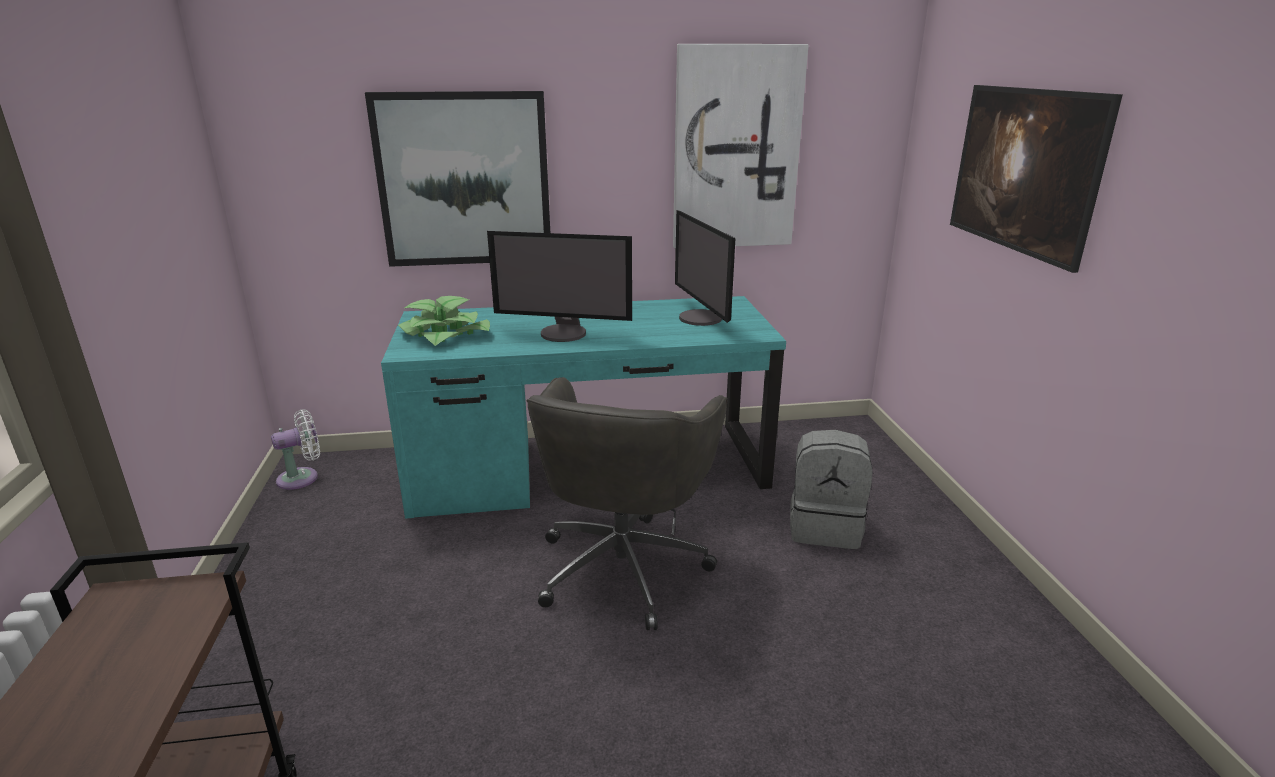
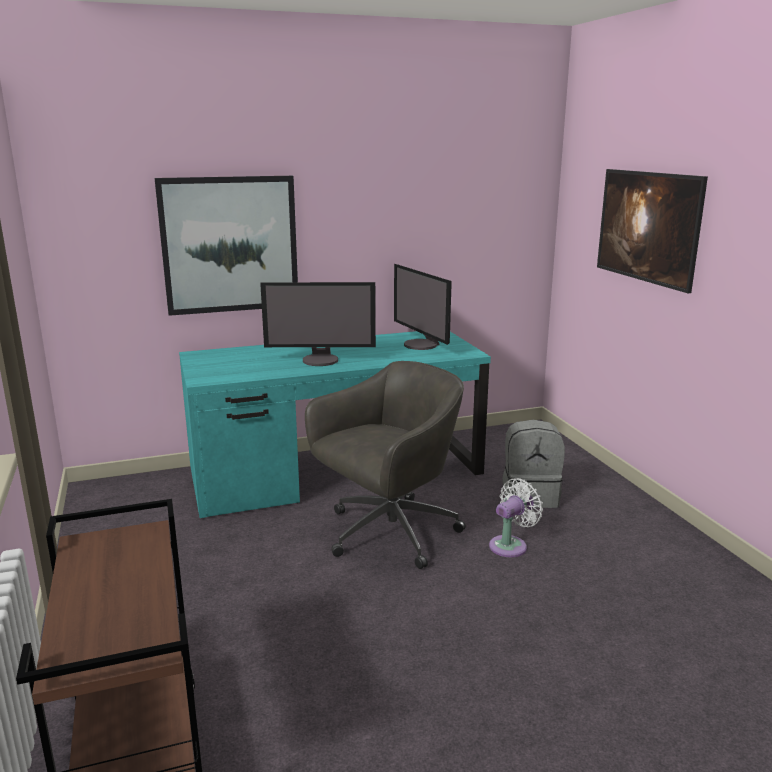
camera: 10 degrees left, 5 degrees down
(302, 478) = (95, 497): white fan -> white fan (511, 545)
(445, 335) = (226, 366): potted plant -> none
(624, 565) = (388, 533): grey office chair -> grey office chair turned 135 degrees counterclockwise
(736, 149) = (436, 217): picture -> none

